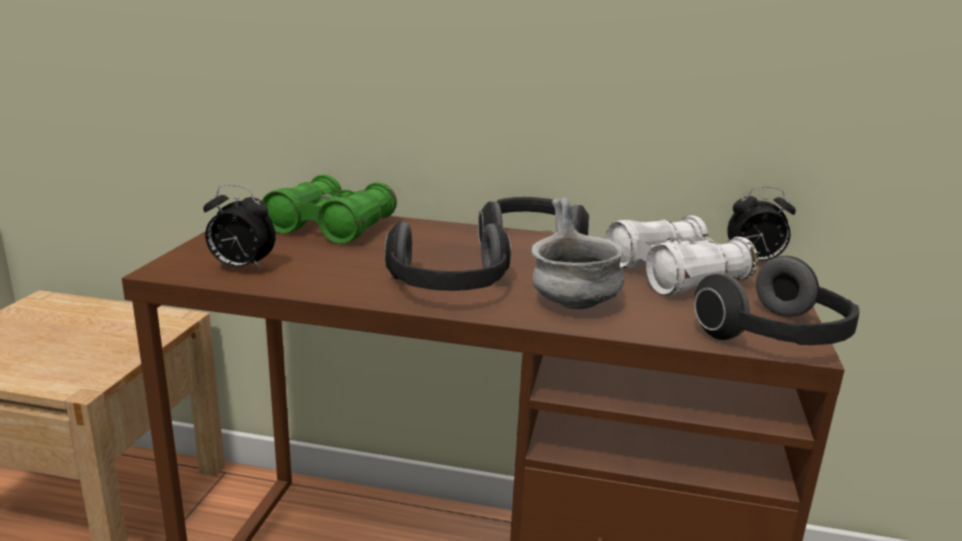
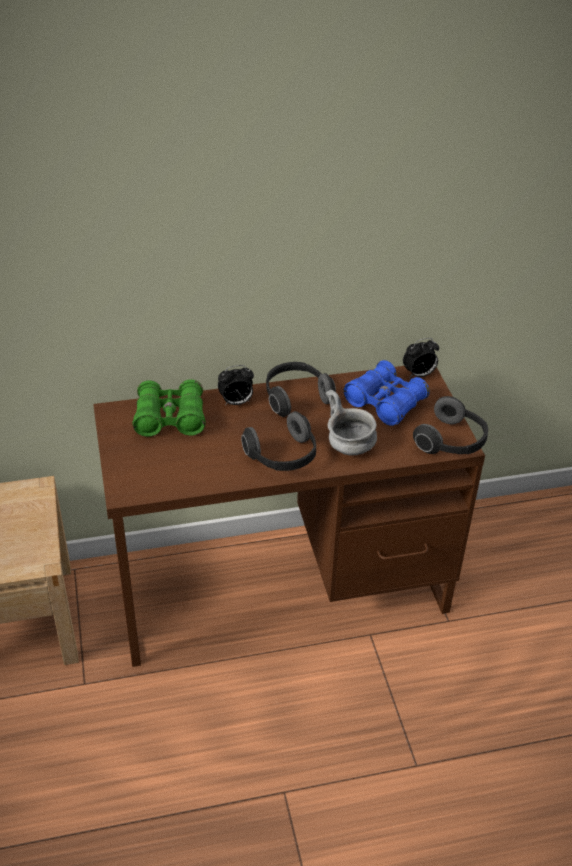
camera: 25 degrees left, 20 degrees up
(241, 268) = (161, 477): alarm clock -> alarm clock (236, 402)
(674, 274) = (385, 402): white binoculars -> blue binoculars

